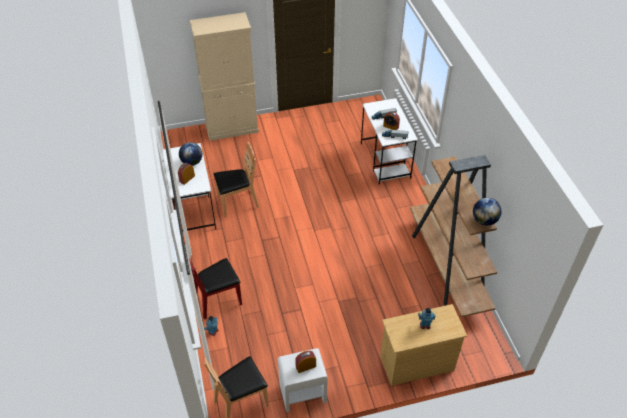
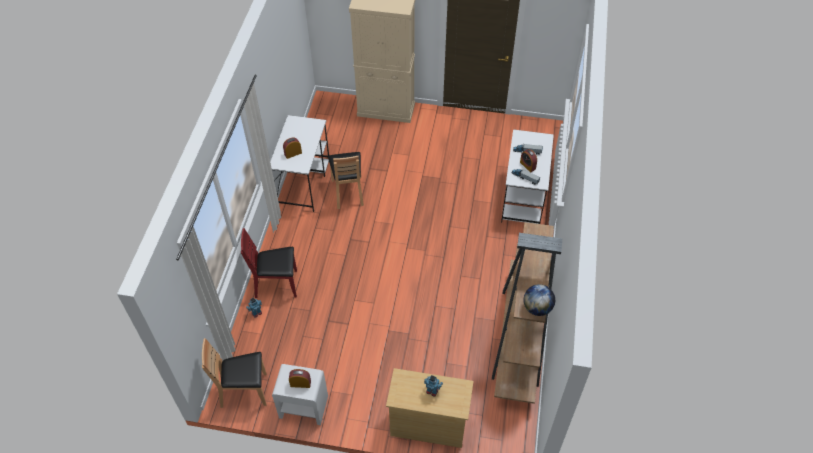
camera: 25 degrees right, 5 degrees up
(192, 162) = (306, 138): globe -> none
(237, 203) = (348, 192): brown chair -> brown chair turned 75 degrees clockwise

